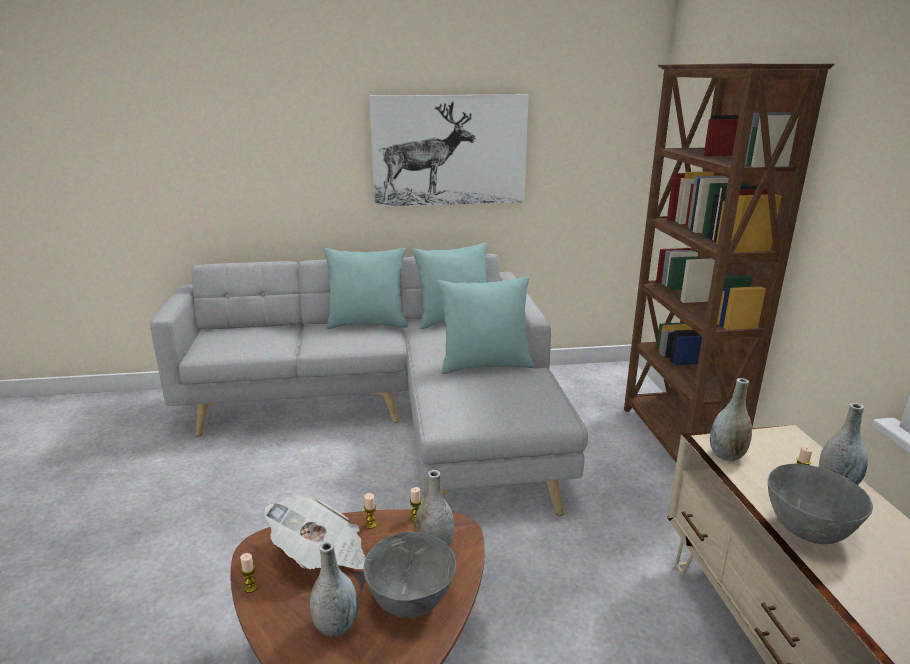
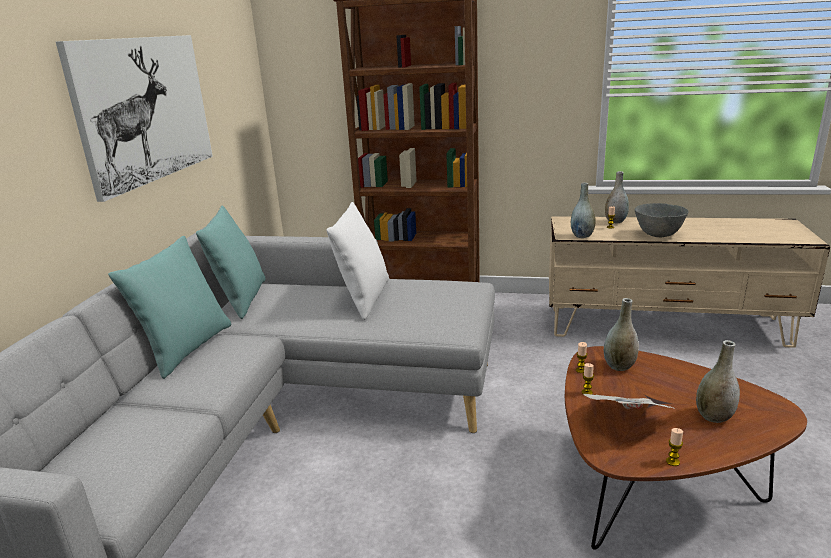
camera: 70 degrees left, 0 degrees up
(410, 602) = (683, 382): grey bowl -> none
(485, 365) = (363, 299): turquoise pillow -> white pillow

